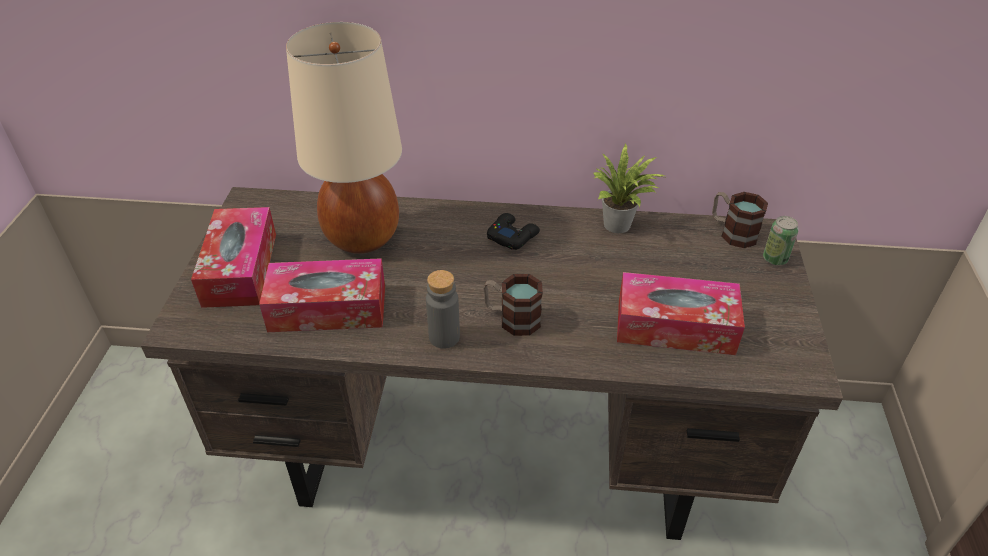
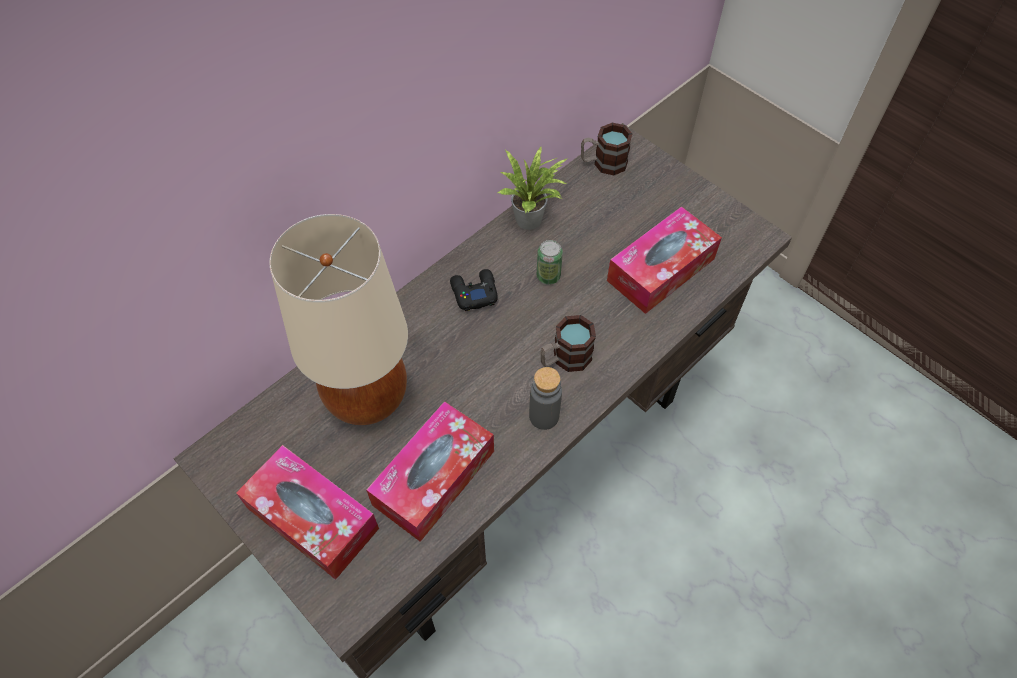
camera: 50 degrees left, 15 degrees up
(775, 259) = (650, 164): can -> can (548, 276)

